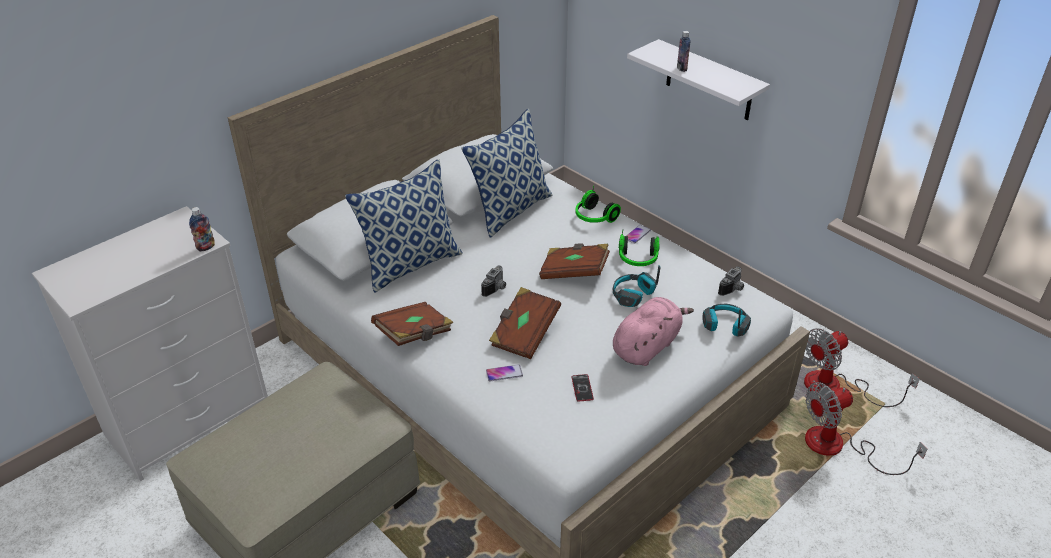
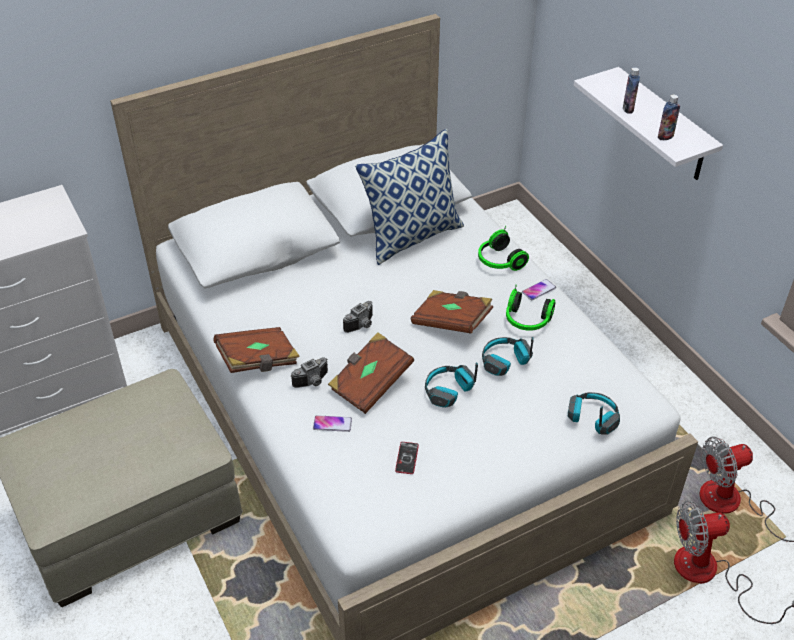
camera: 15 degrees right, 5 degrees up
(206, 247) = (62, 234): bottle -> bottle (665, 137)
(411, 264) = (284, 280): pillow -> none
(595, 327) = (448, 391): none -> headphones
(647, 346) = (496, 424): pink plush toy -> none
(733, 289) = (620, 376): camera -> camera (313, 382)

